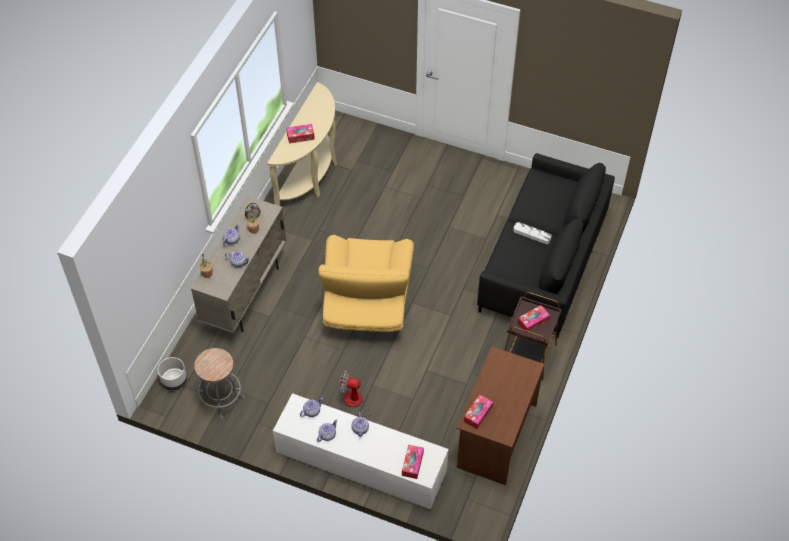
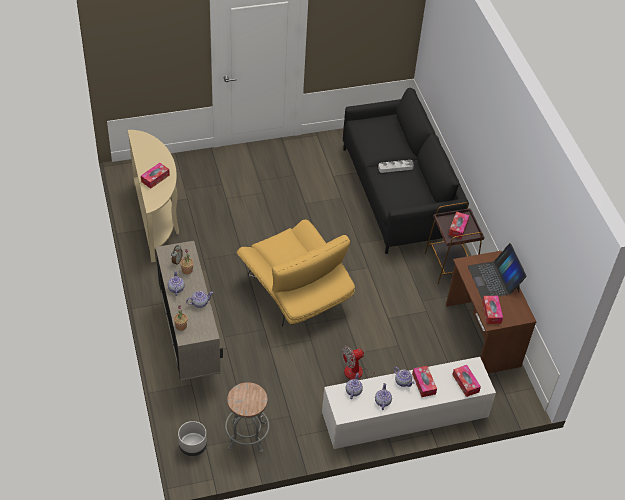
camera: 40 degrees left, 5 degrees down
(376, 442) = (423, 384): none -> tissue box
(510, 386) = (494, 279): none -> laptop

